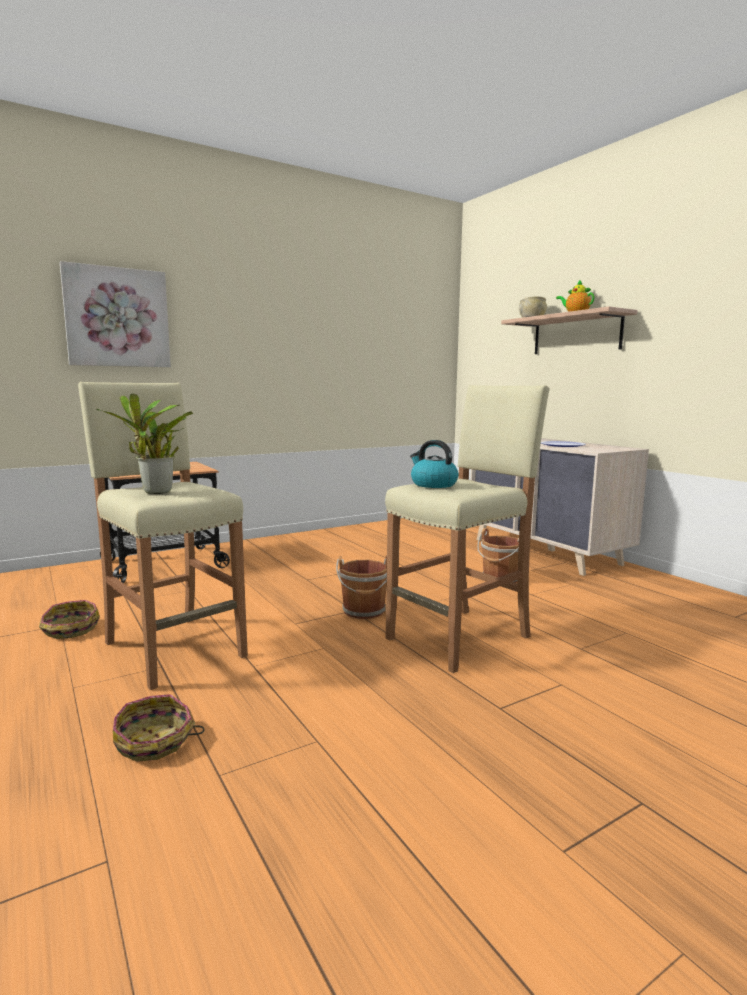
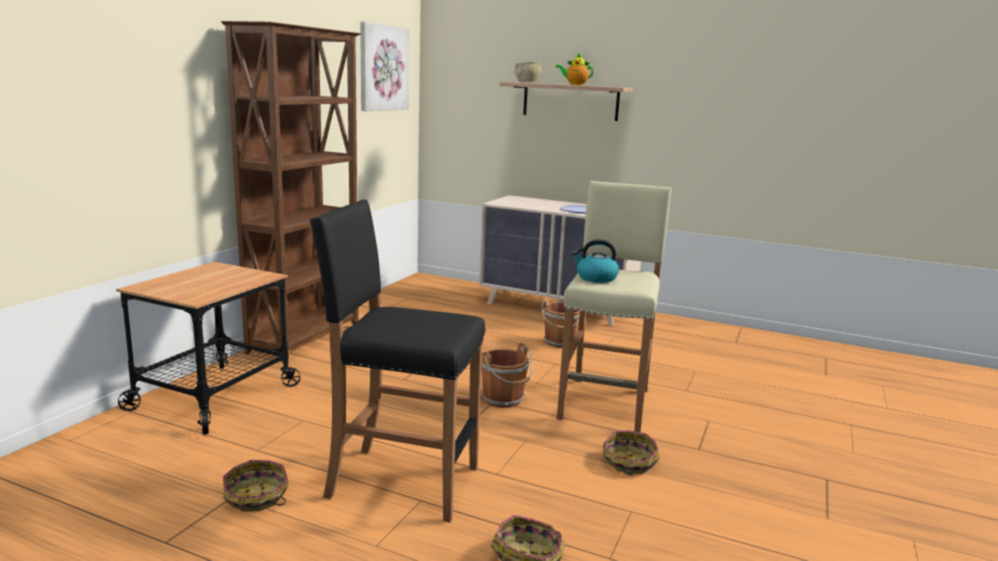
camera: 35 degrees left, 5 degrees up
(117, 317) = (116, 83): picture -> picture (383, 68)
(155, 493) = (416, 329): potted plant -> none
(173, 649) = (401, 482): beige stool -> black stool
(286, 541) = (306, 338): none -> brown bookcase
(393, 696) = (628, 463): none -> basket

